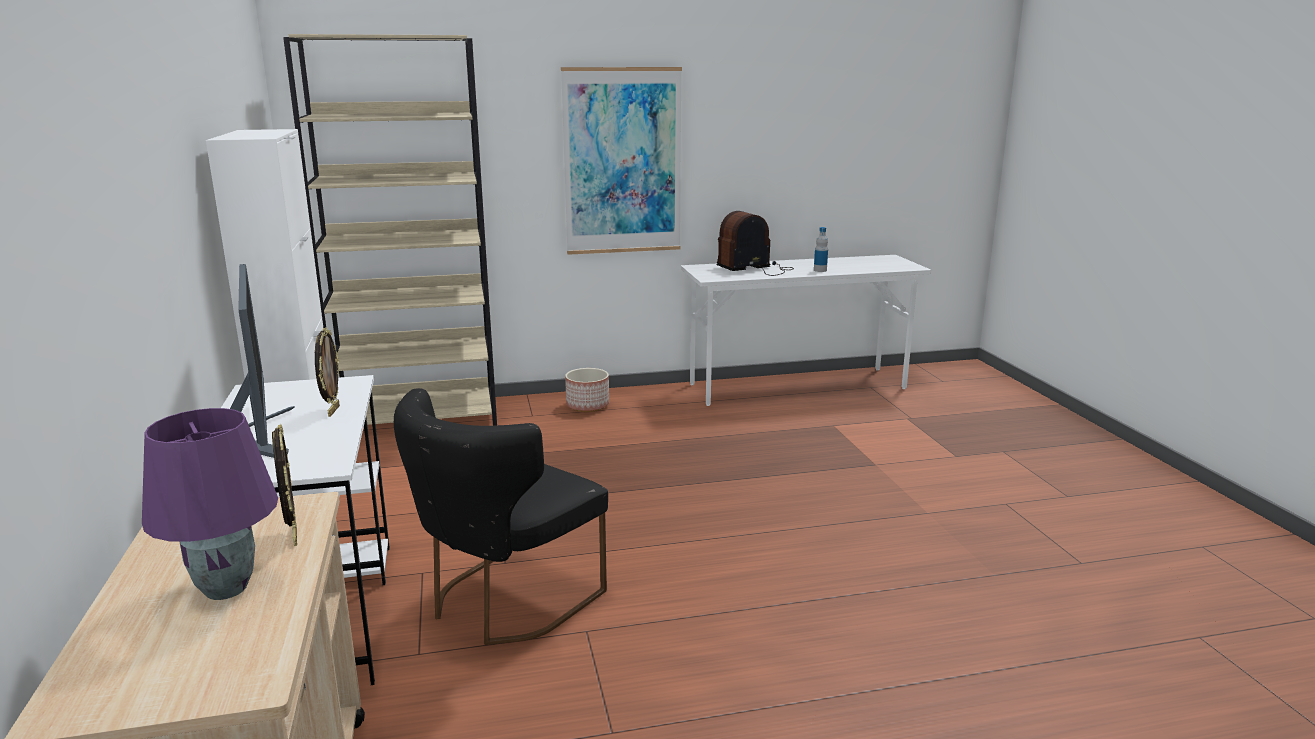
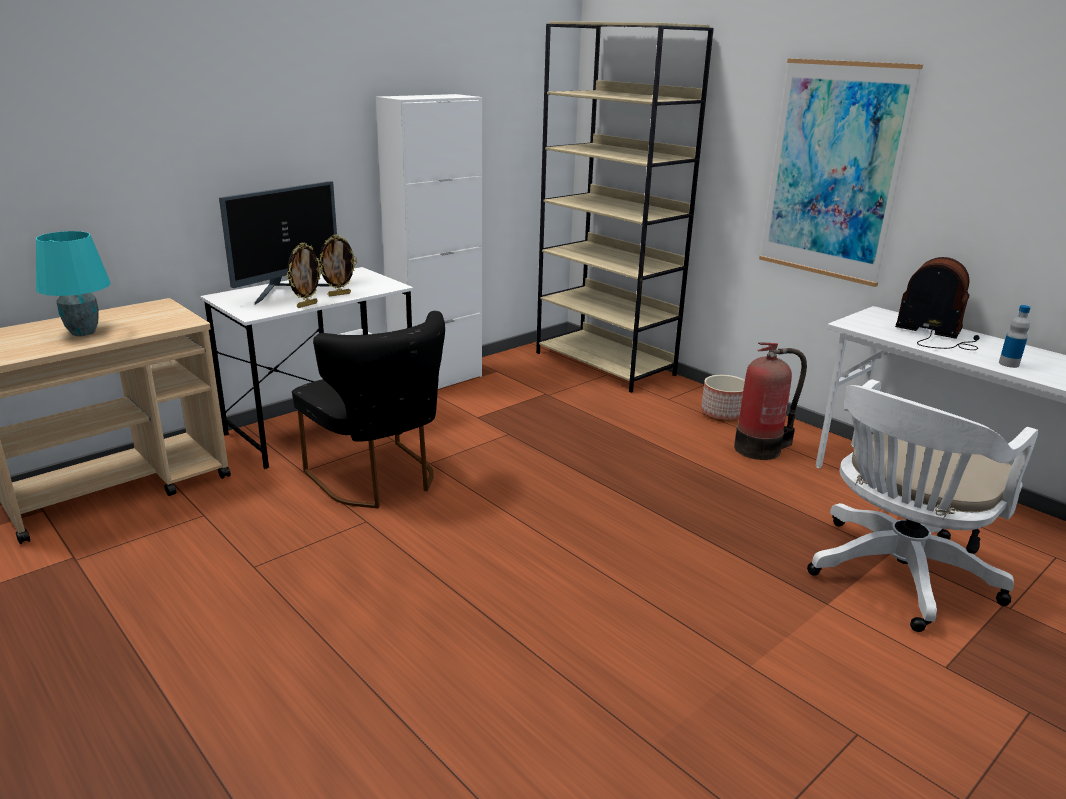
camera: 60 degrees right, 5 degrees up
(228, 588) = (84, 332): purple table lamp -> turquoise table lamp
(293, 536) = (147, 329): picture frame -> picture frame (306, 305)
(505, 602) = (379, 480): black chair -> black chair turned 135 degrees counterclockwise
(659, 412) = (760, 448): none -> fire extinguisher
(860, 434) = (895, 576): none -> white office chair

